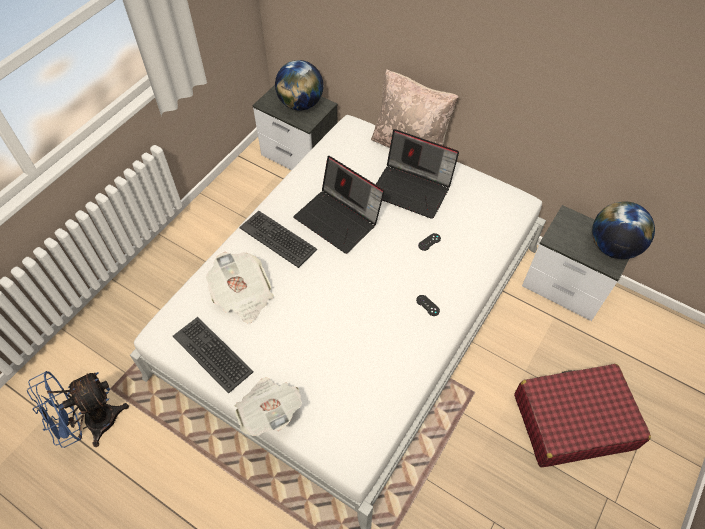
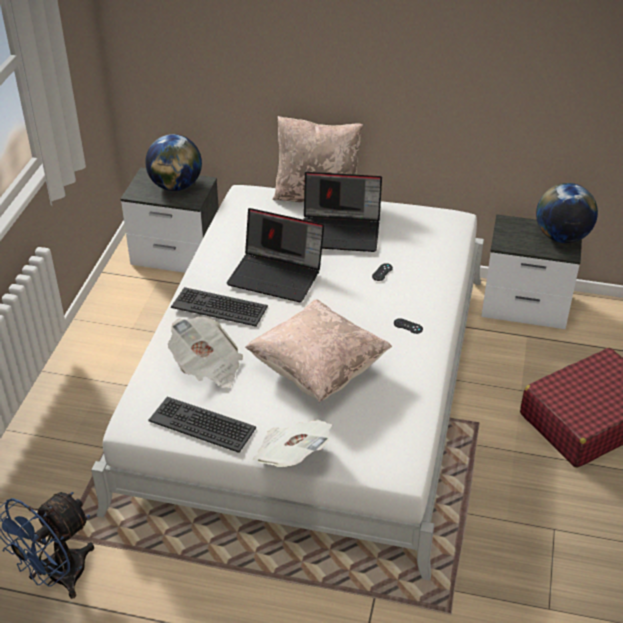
camera: 20 degrees left, 15 degrees down
(330, 328) = (318, 369): none -> beige pillow

